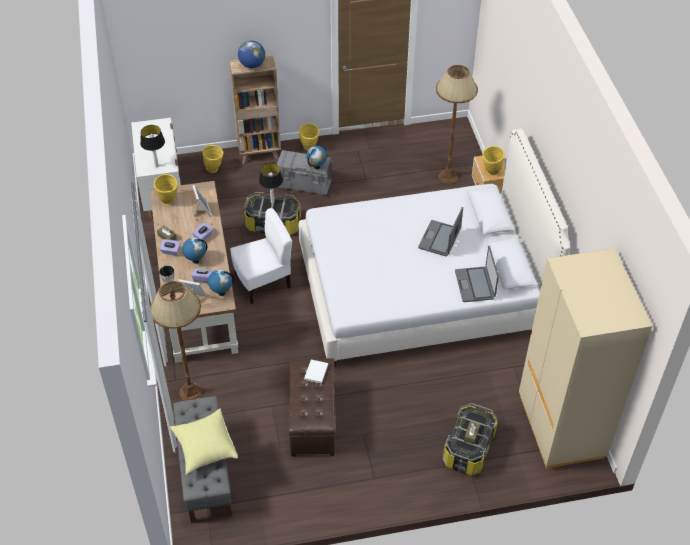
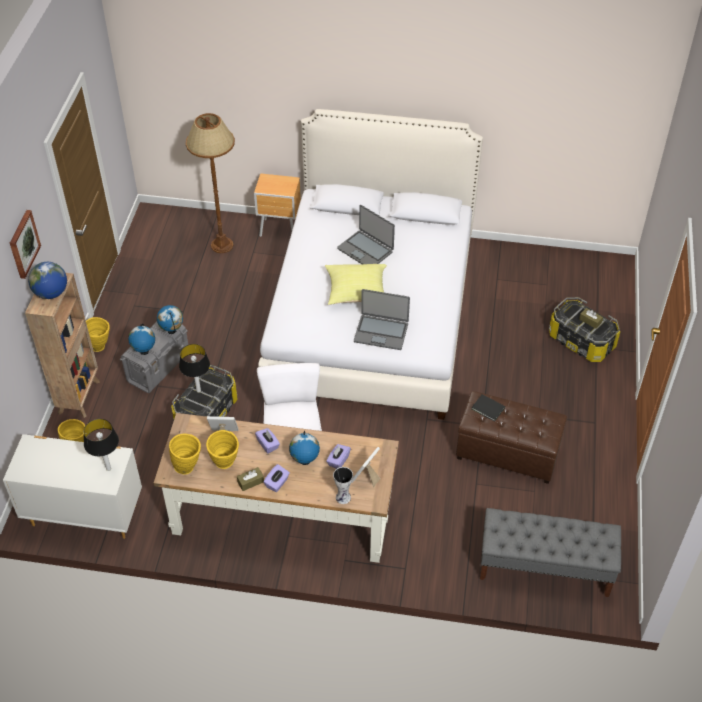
camera: 70 degrees left, 0 degrees up
(190, 392) = (429, 557): brown floor lamp -> none
(204, 447) = (557, 533): yellow pillow -> yellow pillow (356, 293)
(221, 292) = (368, 448): globe -> globe (144, 352)
(260, 24) = (23, 244): none -> picture
(315, 372) = (488, 409): white book -> black book
(475, 285) = (439, 244): laptop -> laptop (381, 332)
(491, 173) = (285, 188): yellow vase -> yellow vase (225, 465)
(560, 427) = (577, 271): beige wardrobe -> none

